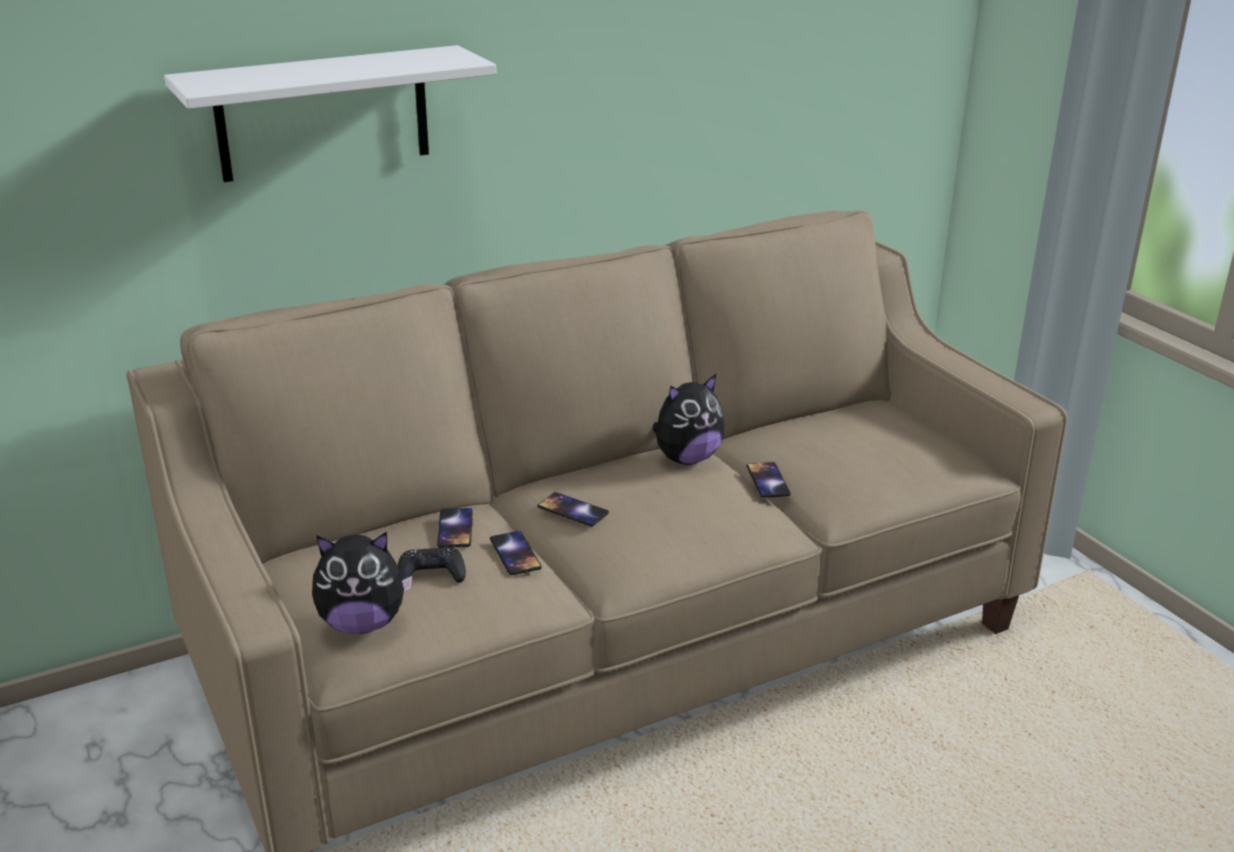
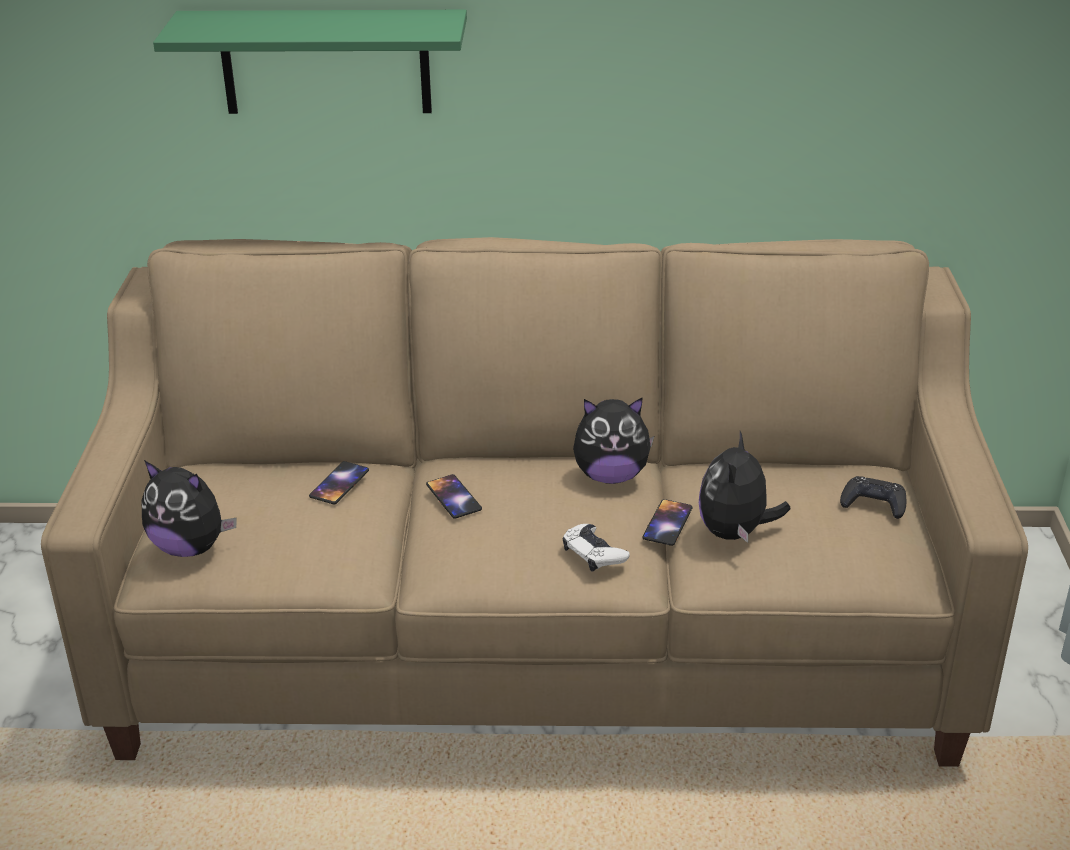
camera: 30 degrees right, 5 degrees up
(323, 114) = (325, 62): white shelf -> green shelf
(431, 574) = (280, 520): black game controller -> black game controller (873, 503)
(515, 553) = (366, 523): phone -> none
(738, 517) = (594, 553): none -> white game controller
(829, 472) = (735, 532): none -> plush toy

